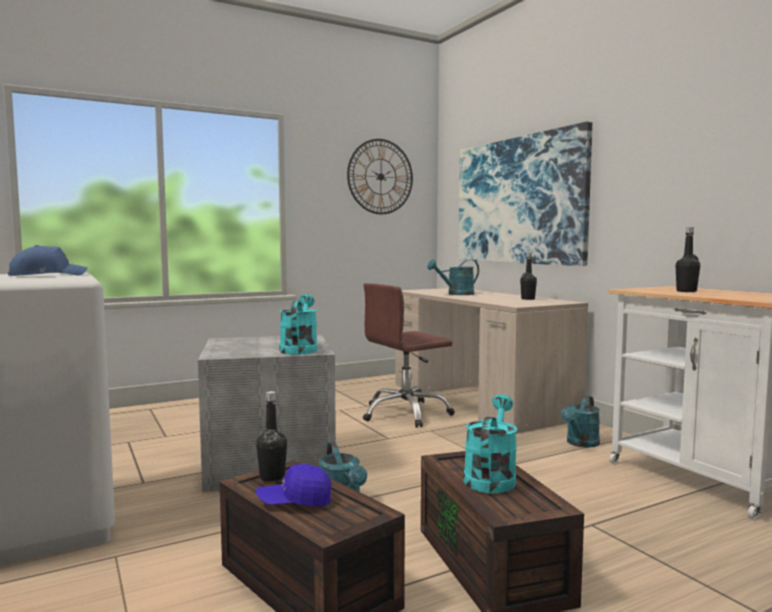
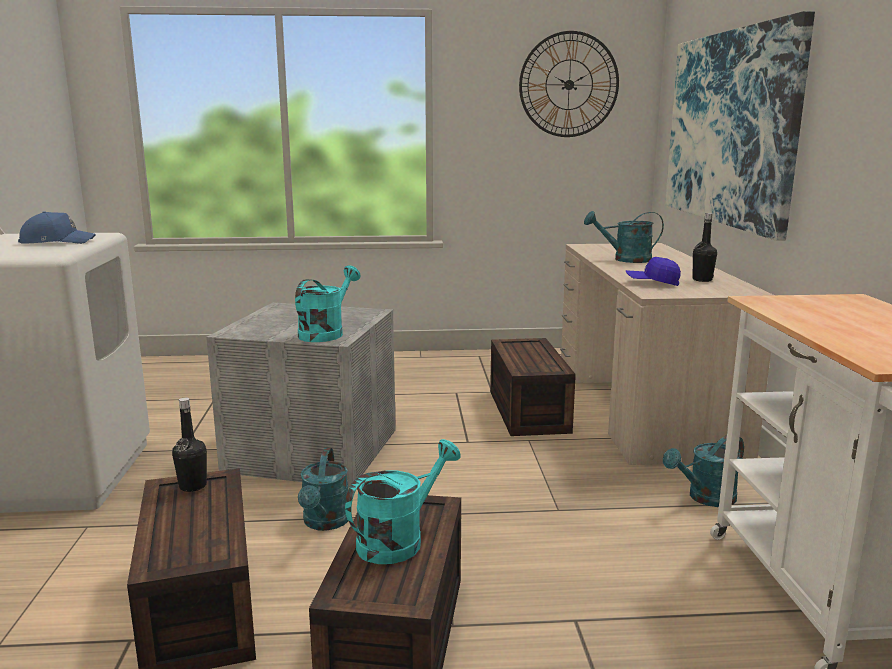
camera: 25 degrees right, 10 degrees up
(295, 502) = (175, 522): blue cap -> blue cap (652, 283)
(406, 414) = (526, 410): brown office chair -> brown storage box
(686, 291) = (833, 316): black bottle -> none

